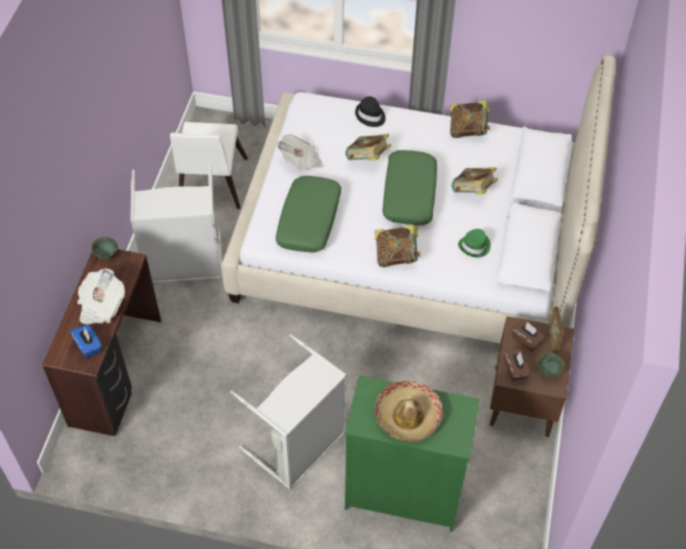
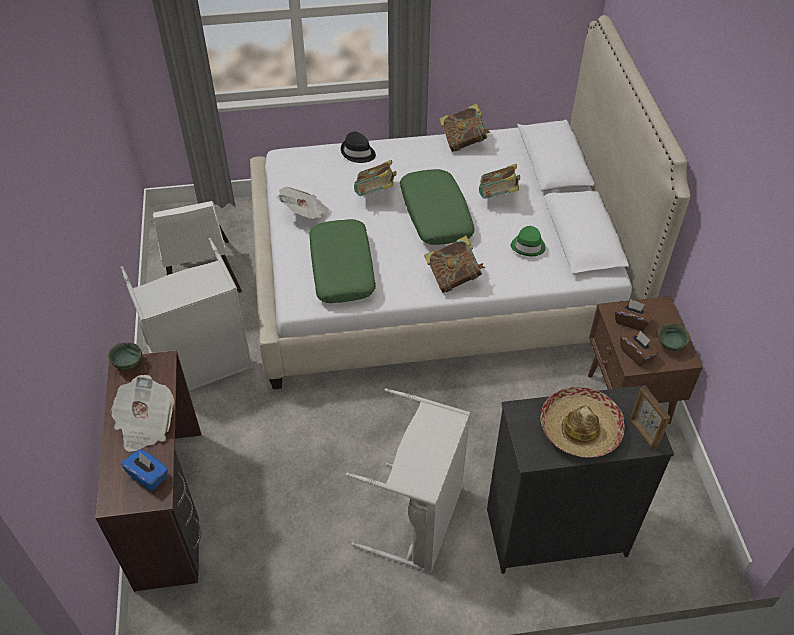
camera: 20 degrees left, 5 degrees down
(404, 492) = (555, 531): green dresser -> black dresser
(552, 340) = (656, 314): picture frame -> picture frame (642, 434)

